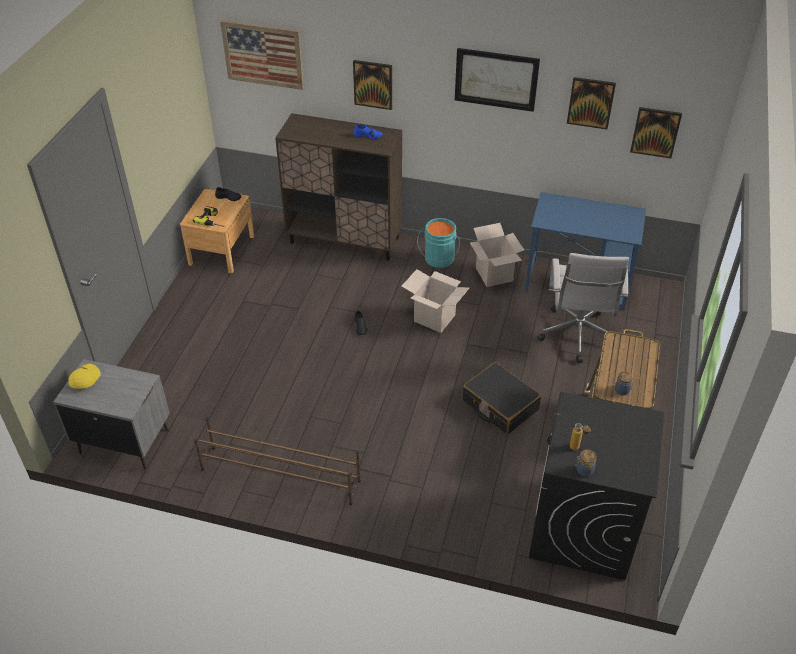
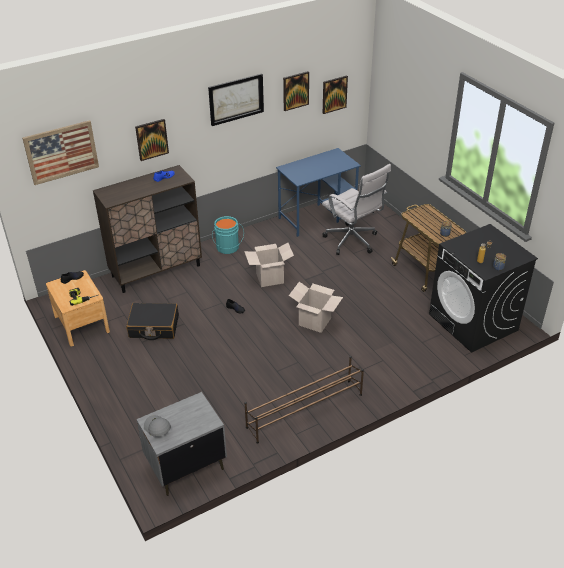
camera: 45 degrees left, 5 degrees down
(84, 379) = (157, 428): yellow cap -> grey cap
(494, 275) = (269, 238): cardboard box -> cardboard box (315, 322)
(499, 405) = (363, 297): black suitcase -> black suitcase (154, 327)

